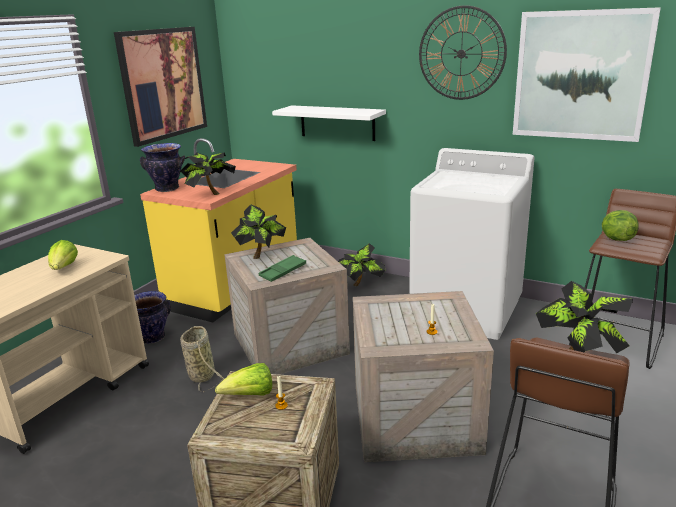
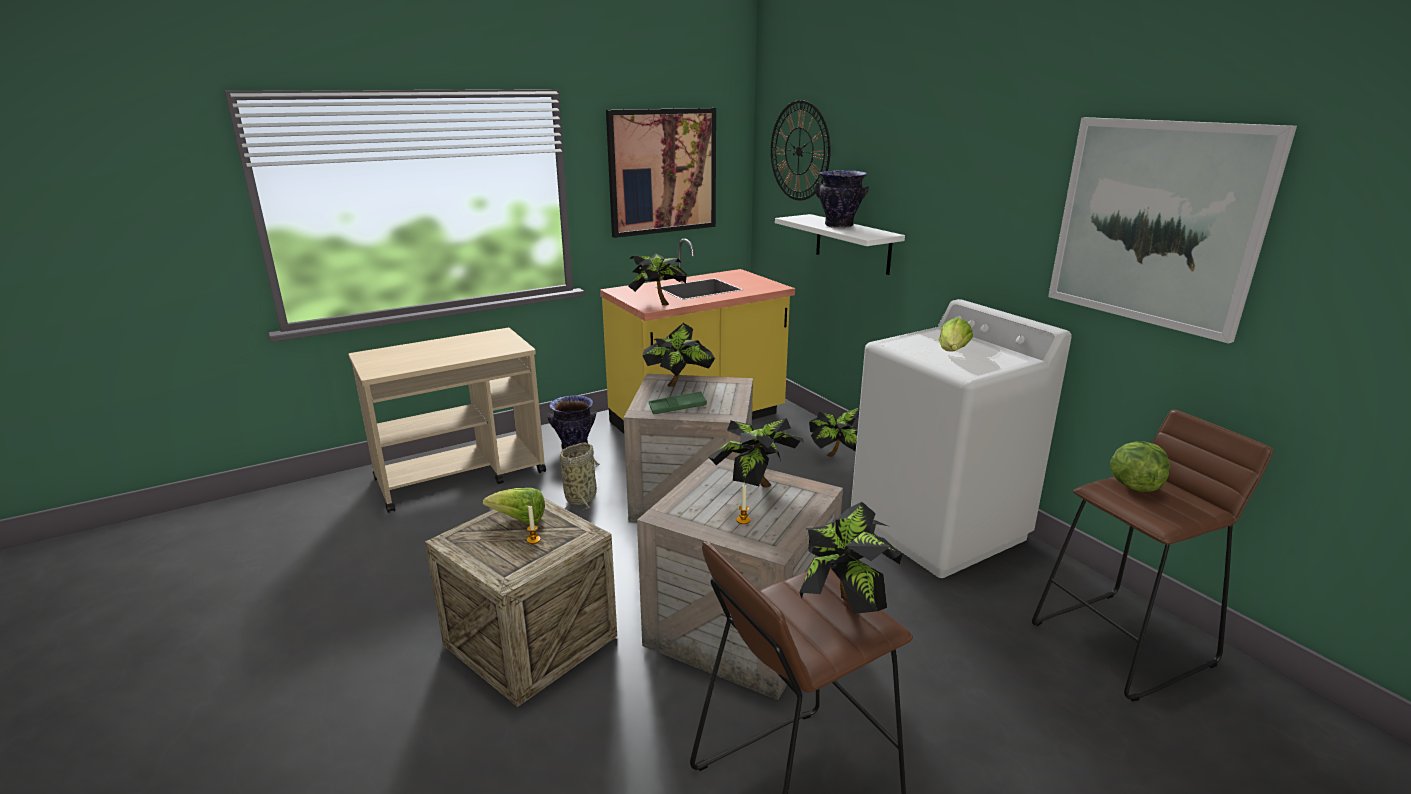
camera: 30 degrees right, 0 degrees up
(64, 268) = (472, 348): lettuce -> lettuce (953, 352)
(167, 189) = (629, 289): vase -> vase (838, 226)
(411, 308) = (756, 487): none -> potted plant
(461, 53) = (1000, 170): wall clock -> wall clock (799, 151)

